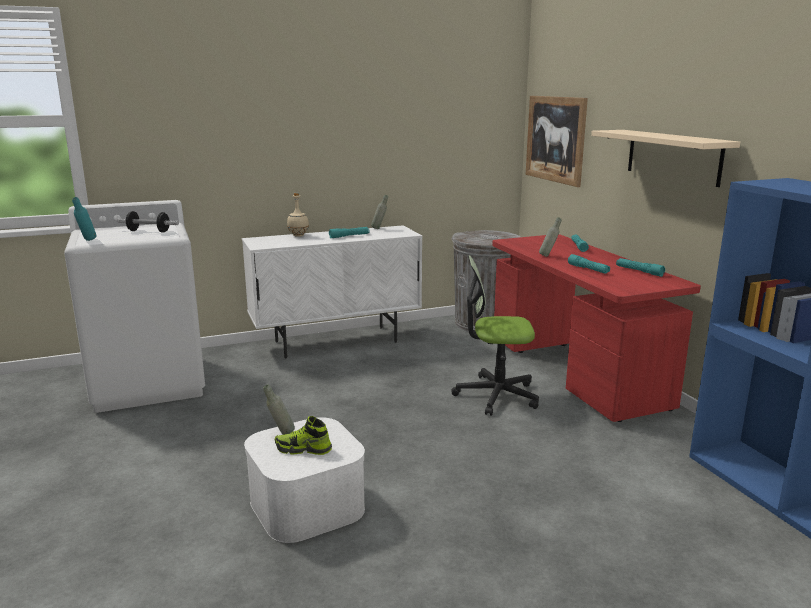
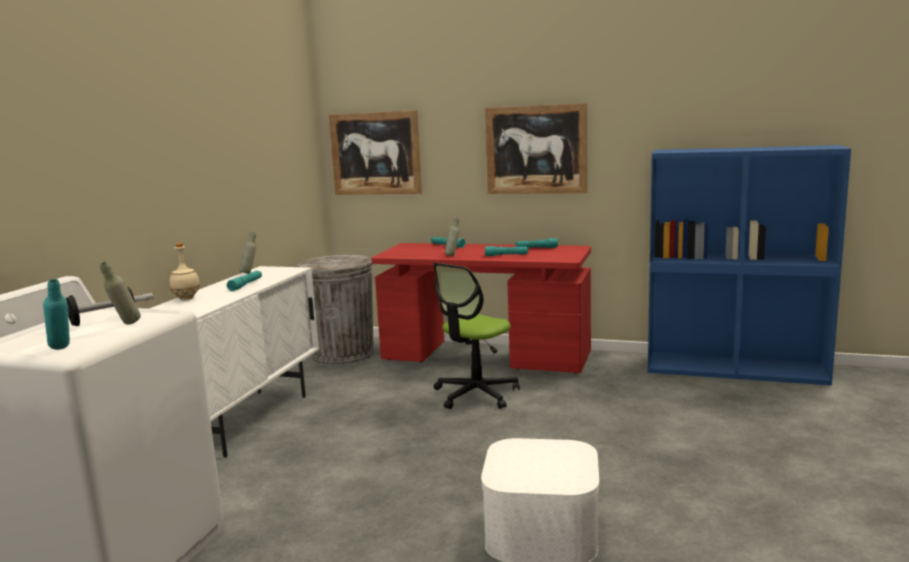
camera: 50 degrees left, 5 degrees down
(280, 434) = (502, 468): grey bottle -> grey bottle (125, 325)
(303, 449) = (547, 465): shoe -> none
(673, 156) = (536, 149): beige shelf -> picture

